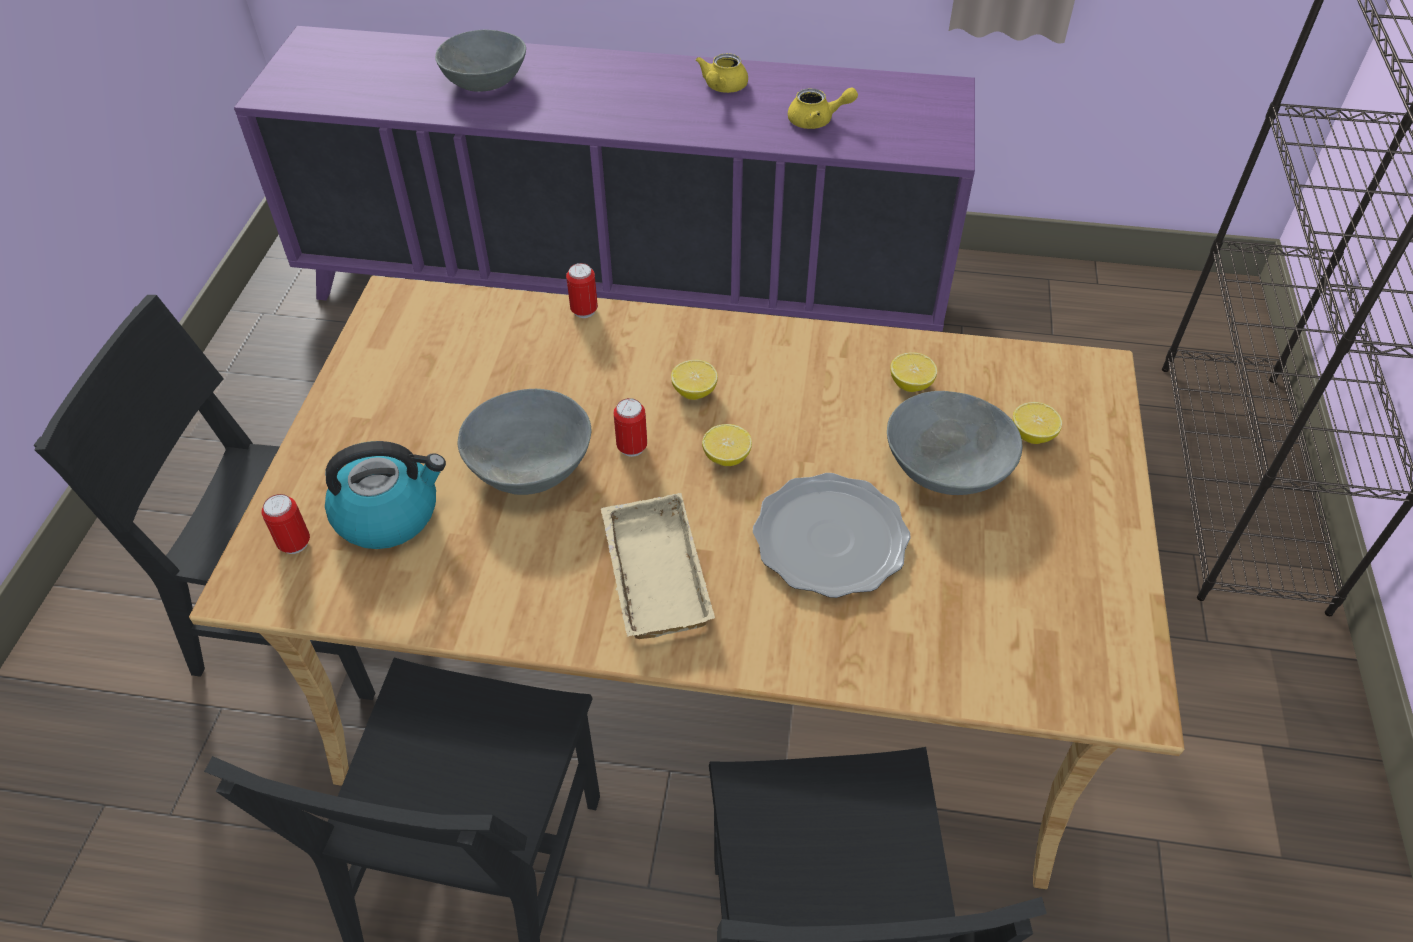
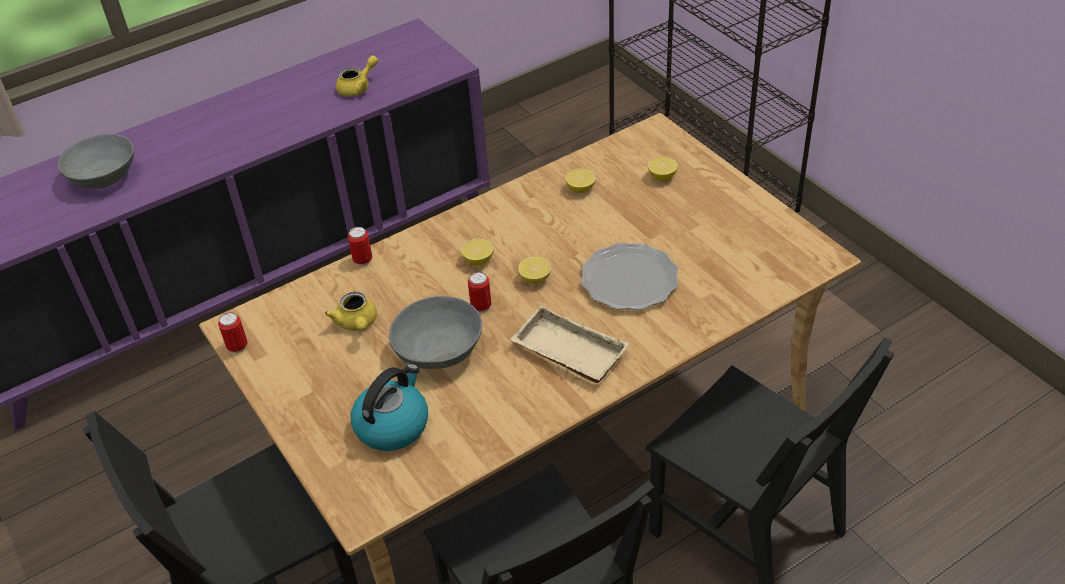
camera: 40 degrees left, 5 degrees down
(294, 543) = (358, 475): can -> can (237, 347)
(722, 88) = (275, 99): yellow teapot -> yellow teapot (357, 324)
(945, 469) = (642, 216): grey bowl -> none

